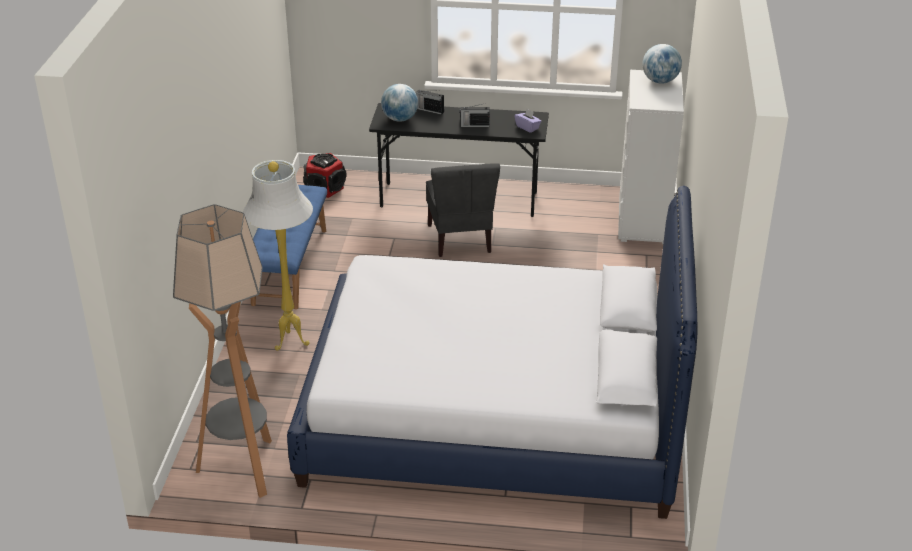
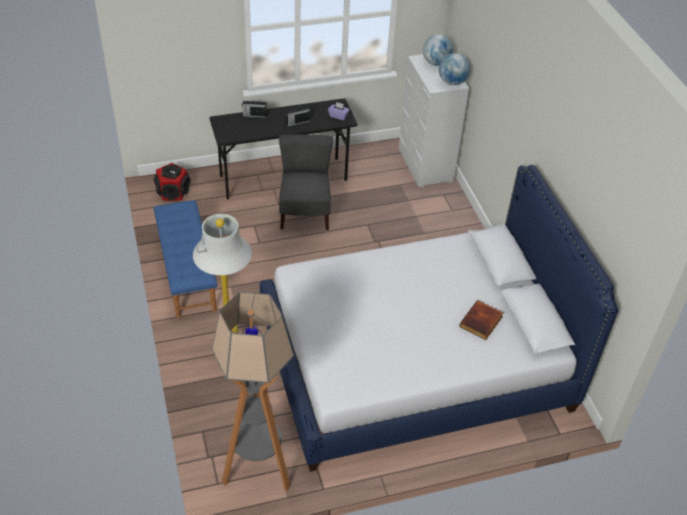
camera: 25 degrees left, 10 degrees up
(400, 119) = (236, 129): globe -> globe (452, 82)
(460, 239) = (305, 213): grey chair -> grey chair turned 150 degrees counterclockwise
(557, 360) = (481, 322): none -> book

